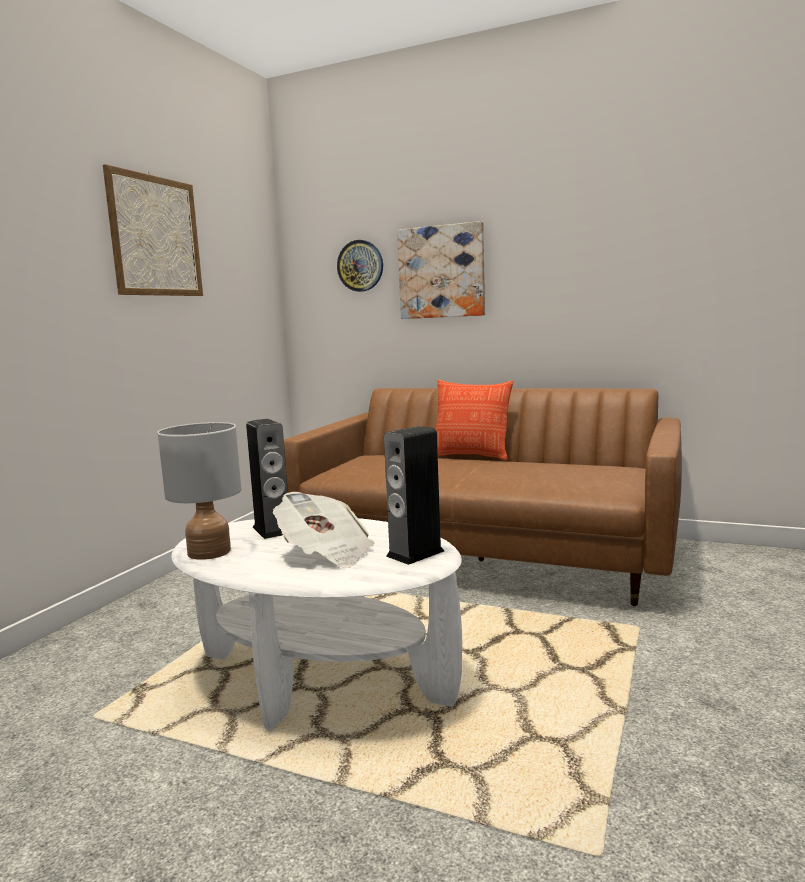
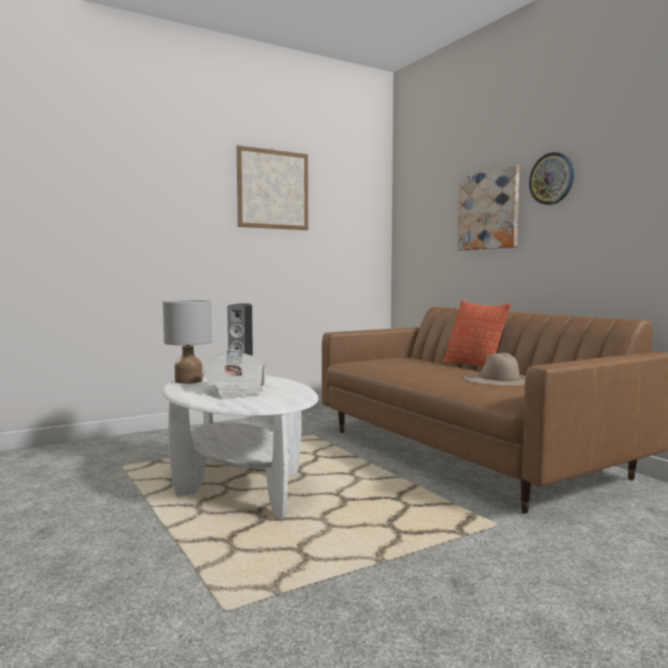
camera: 35 degrees right, 5 degrees down
(360, 266) = (437, 208): wall clock -> wall clock (552, 179)
(415, 553) = (276, 401): speaker -> none
(538, 468) = (499, 379): none -> beige hat

